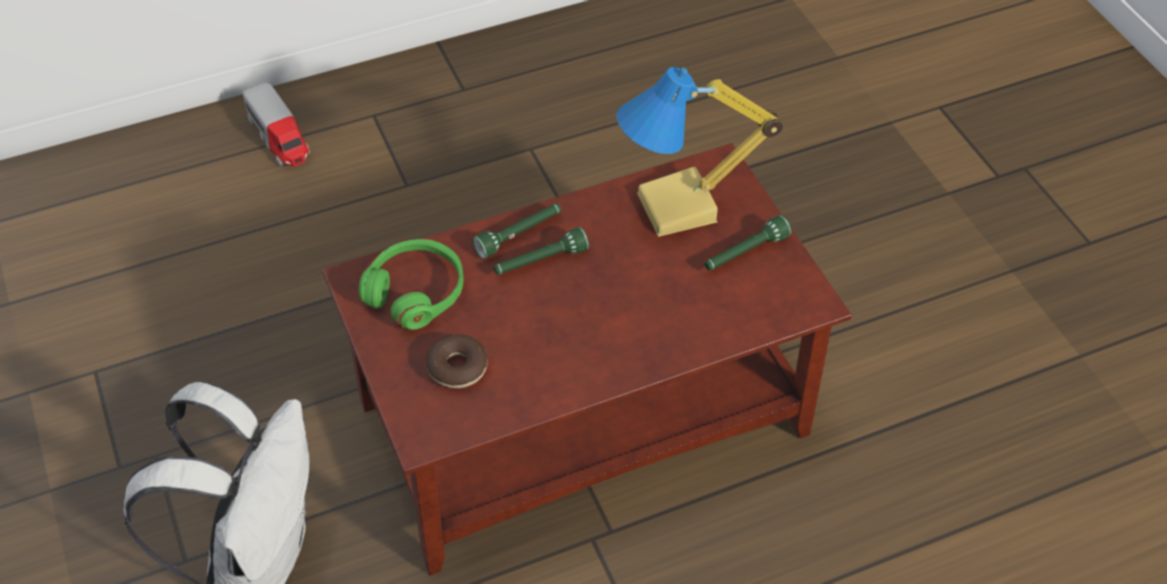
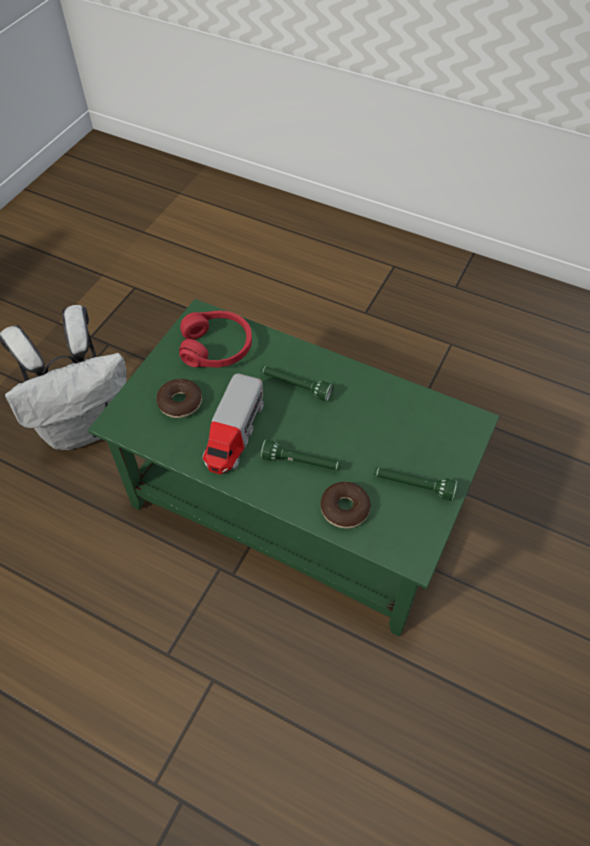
camera: 50 degrees right, 5 degrees up
(279, 138) = (337, 244): toy truck -> toy truck (234, 434)
(416, 292) = (216, 347): green headphones -> red headphones
(519, 235) = (305, 363): green flashlight -> green flashlight (301, 462)
(586, 416) = (297, 504): brown coffee table -> green coffee table
(679, 209) = (410, 425): table lamp -> none
(720, 318) = (344, 509): none -> donut

